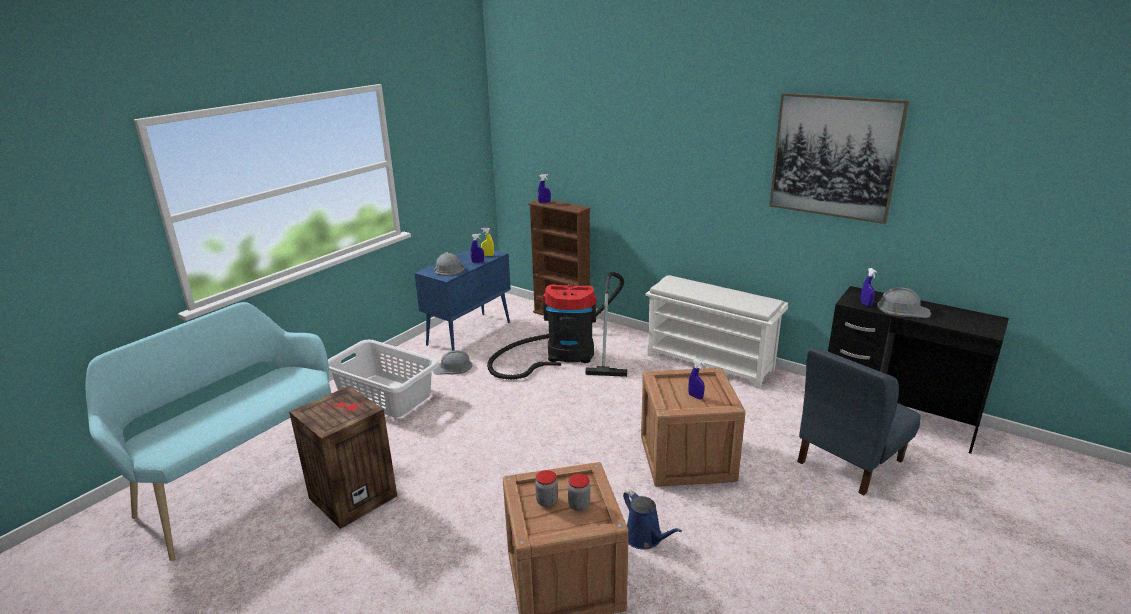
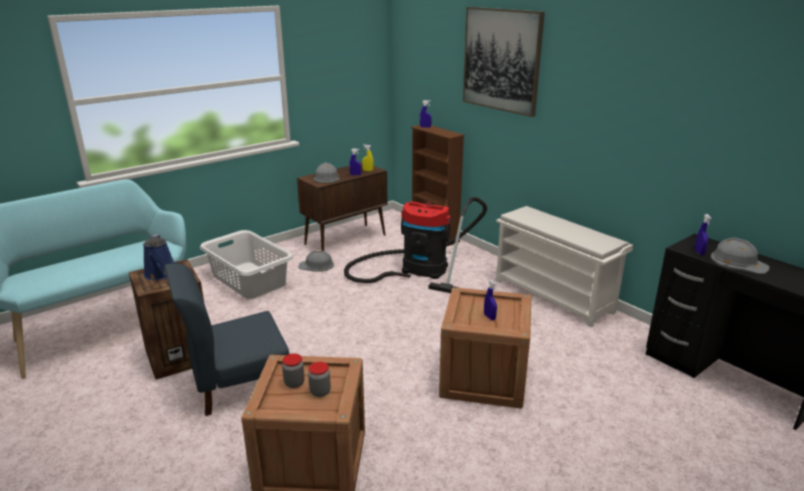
camera: 15 degrees right, 0 degrees up
(469, 333) = (346, 239): blue cabinet -> brown cabinet
(645, 538) = (405, 441): blue watering can -> blue watering can (160, 274)
(834, 157) = (687, 95): picture -> picture (501, 60)
(849, 461) = (649, 411): blue chair -> blue chair (238, 384)

